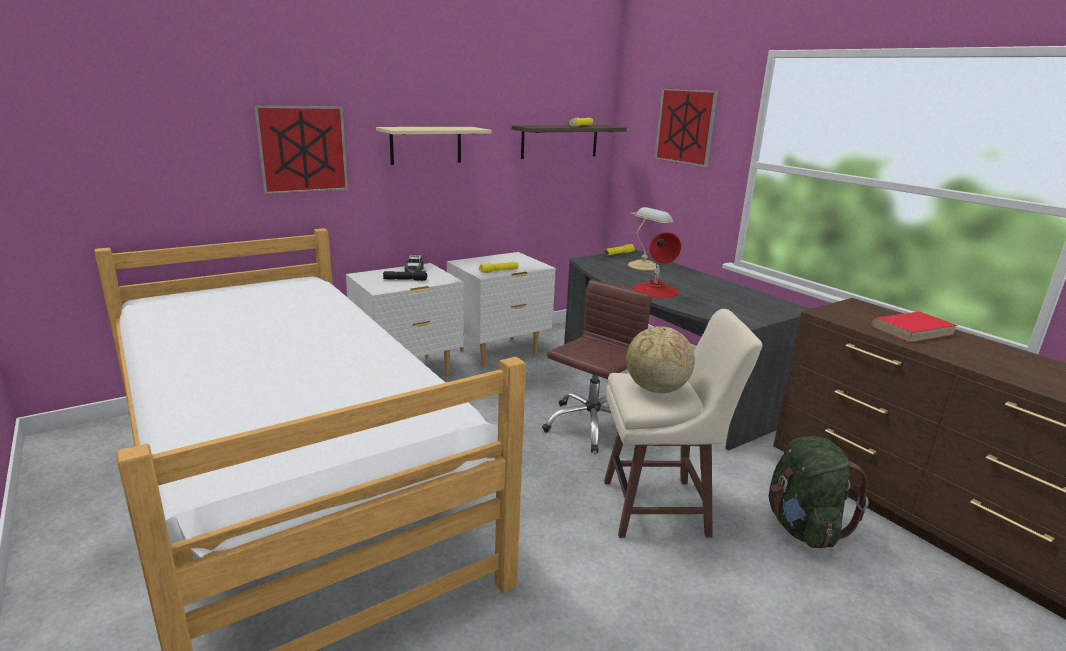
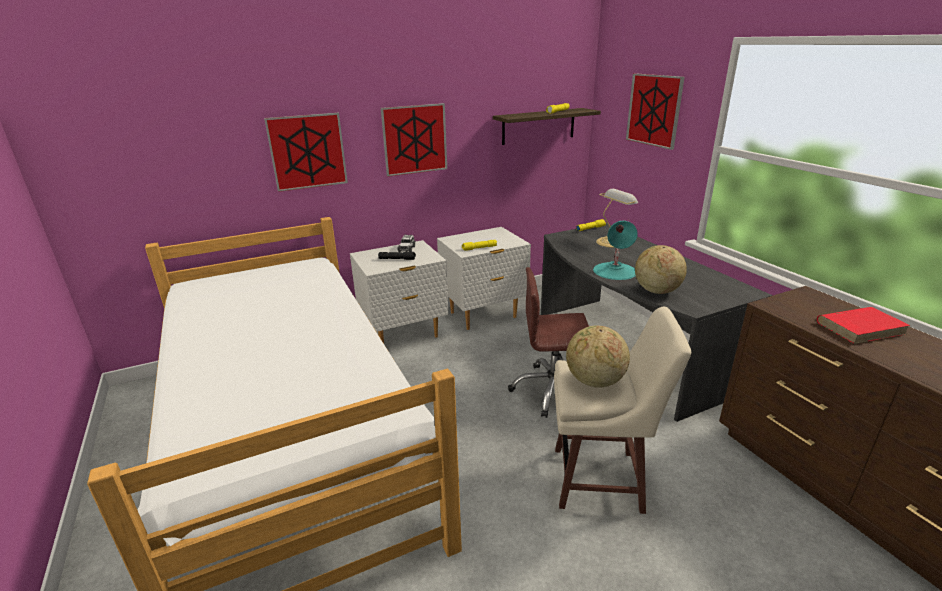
camera: 10 degrees right, 5 degrees up
(426, 145) = (414, 139): beige shelf -> picture
(591, 425) = (552, 390): brown office chair -> brown office chair turned 135 degrees counterclockwise
(655, 290) = (615, 271): red table lamp -> turquoise table lamp
(703, 307) = (656, 291): none -> globe
(802, 527) = (735, 508): green backpack -> none

